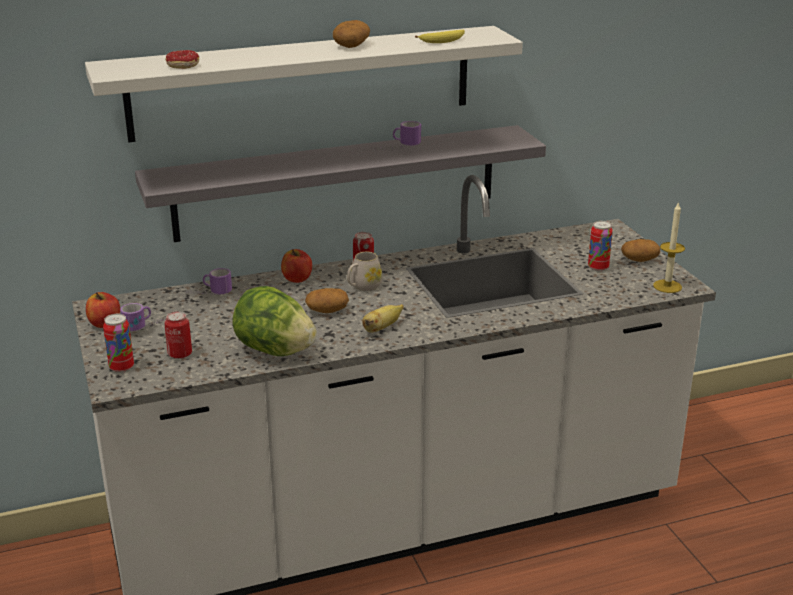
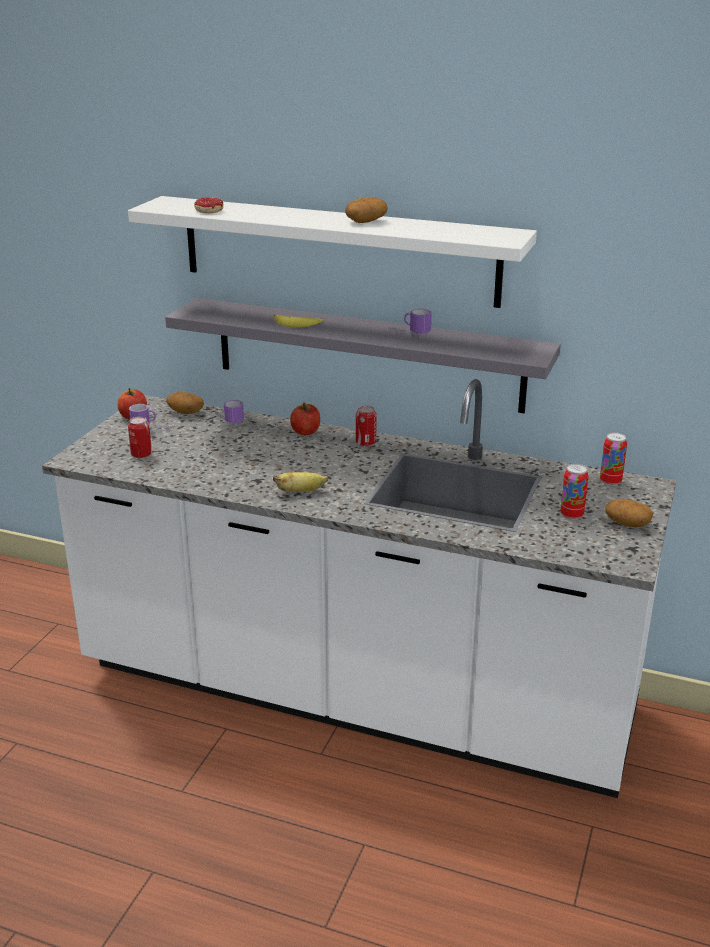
camera: 40 degrees right, 0 degrees up
(121, 367) = (94, 449): can -> can (610, 481)
(274, 351) = (201, 477): lettuce -> none
(327, 311) = (285, 463): potato -> potato (185, 412)
(363, 287) = (342, 455): white mug -> none
(444, 40) = (451, 233): banana -> banana (296, 325)
(667, 286) = (611, 557): candle -> none

